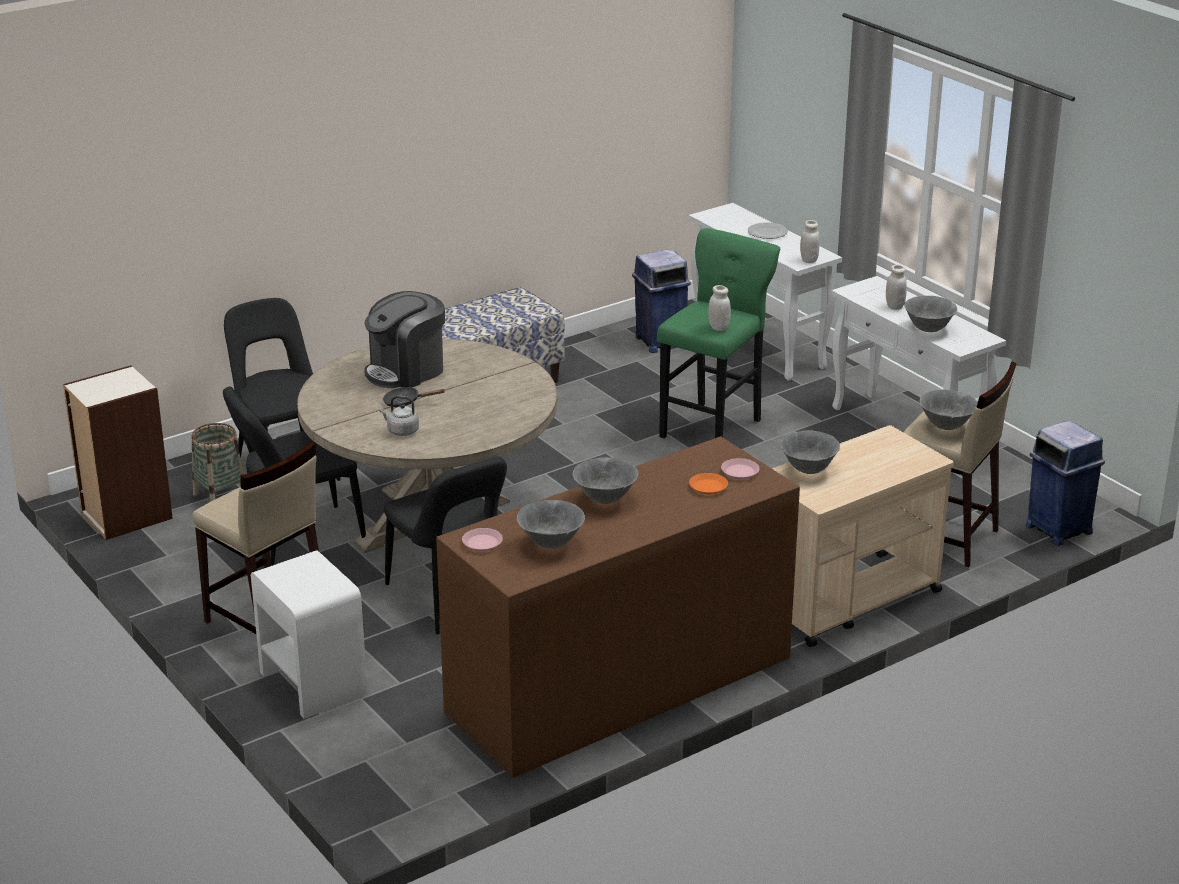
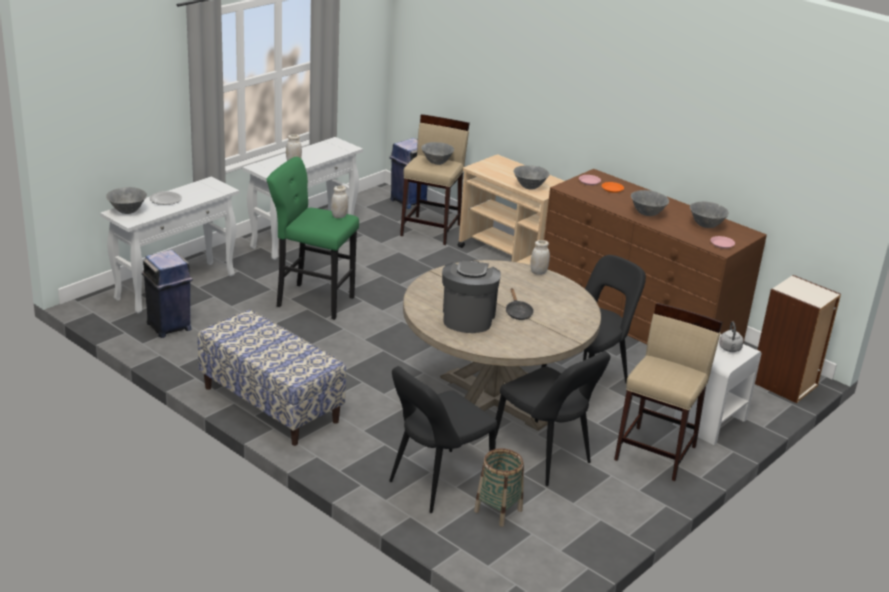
camera: 105 degrees left, 0 degrees up
(125, 516) = (554, 558): bookcase -> bookcase (784, 384)
(401, 431) = (561, 309): grey kettle -> grey kettle (730, 349)
(406, 371) = (467, 317): coffee machine -> coffee machine turned 120 degrees counterclockwise
(809, 260) = (219, 186): white jar -> white jar (538, 272)
(928, 329) = (326, 155): grey bowl -> grey bowl (128, 211)

